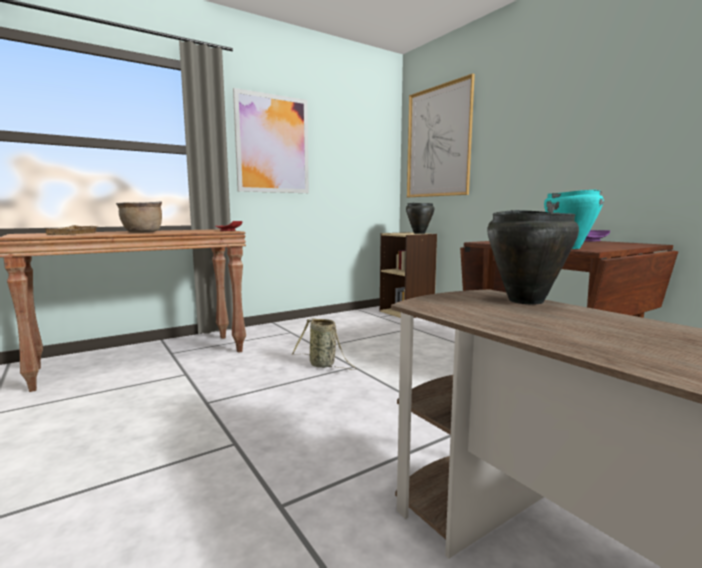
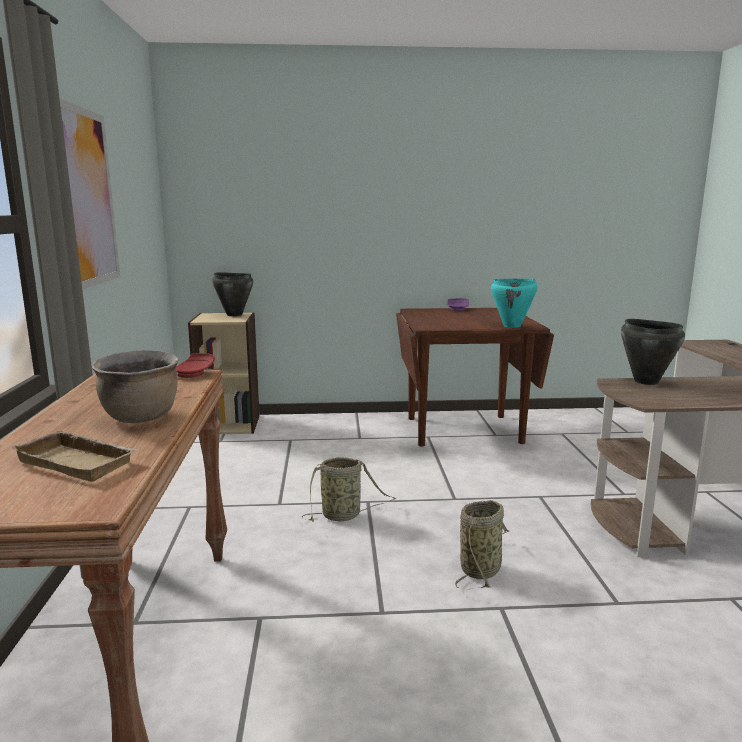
camera: 60 degrees left, 5 degrees up
(290, 425) = (481, 569): none -> basket
(438, 142) = (241, 190): picture -> none

